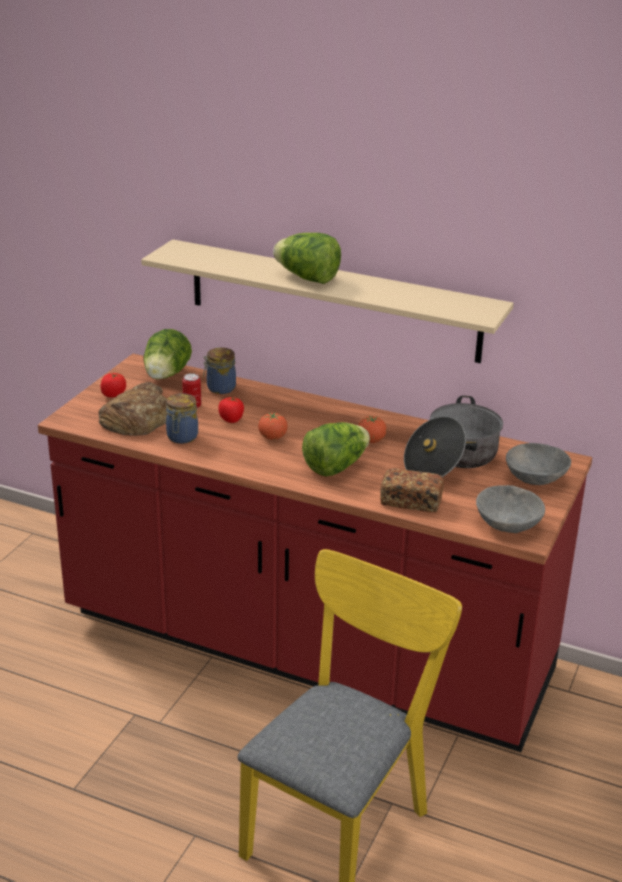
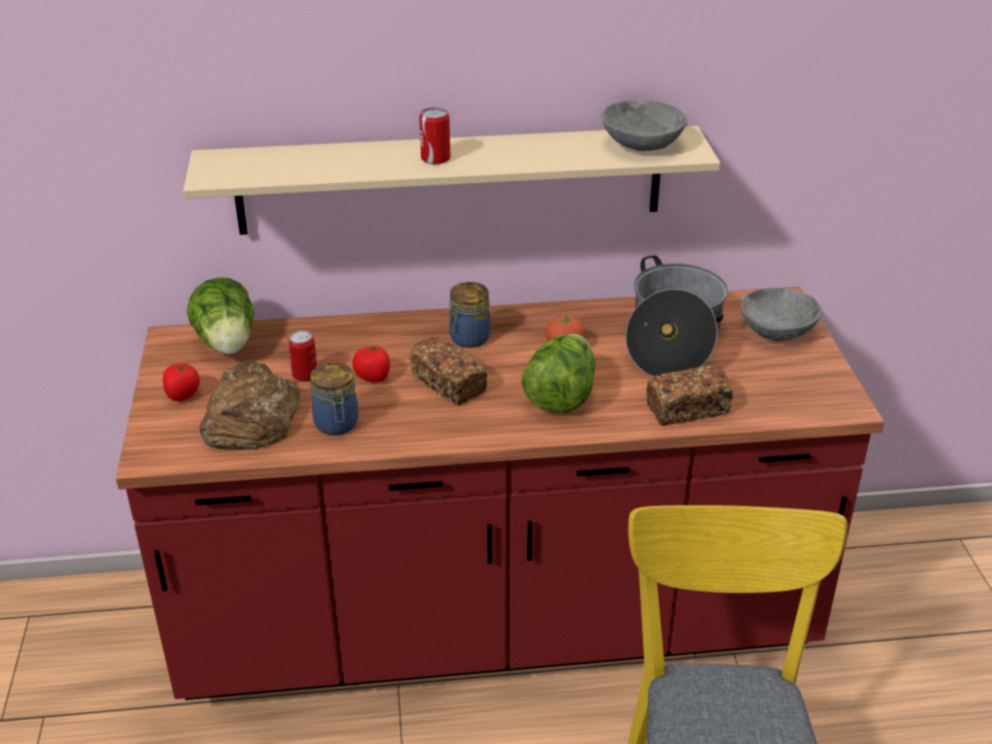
camera: 30 degrees left, 5 degrees up
(220, 388) = (315, 339): jar -> jar (468, 339)
(272, 437) = (449, 384): tomato -> bread
(307, 278) = (435, 158): lettuce -> can
(507, 524) = (809, 398): grey bowl -> grey bowl (640, 145)

